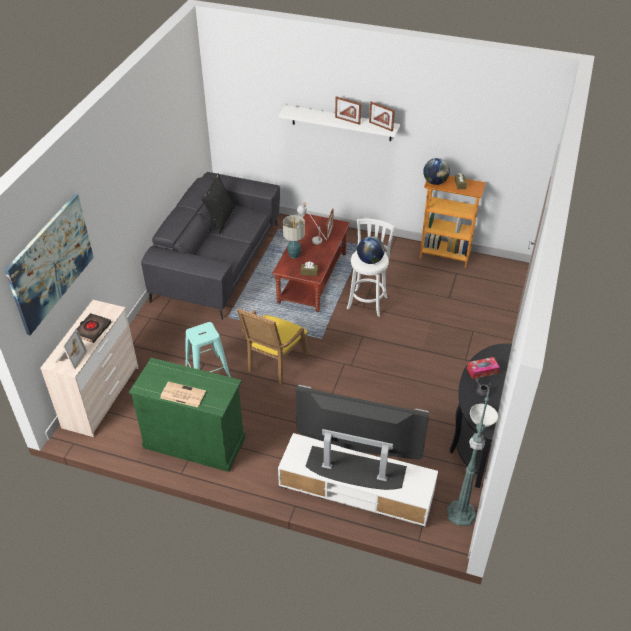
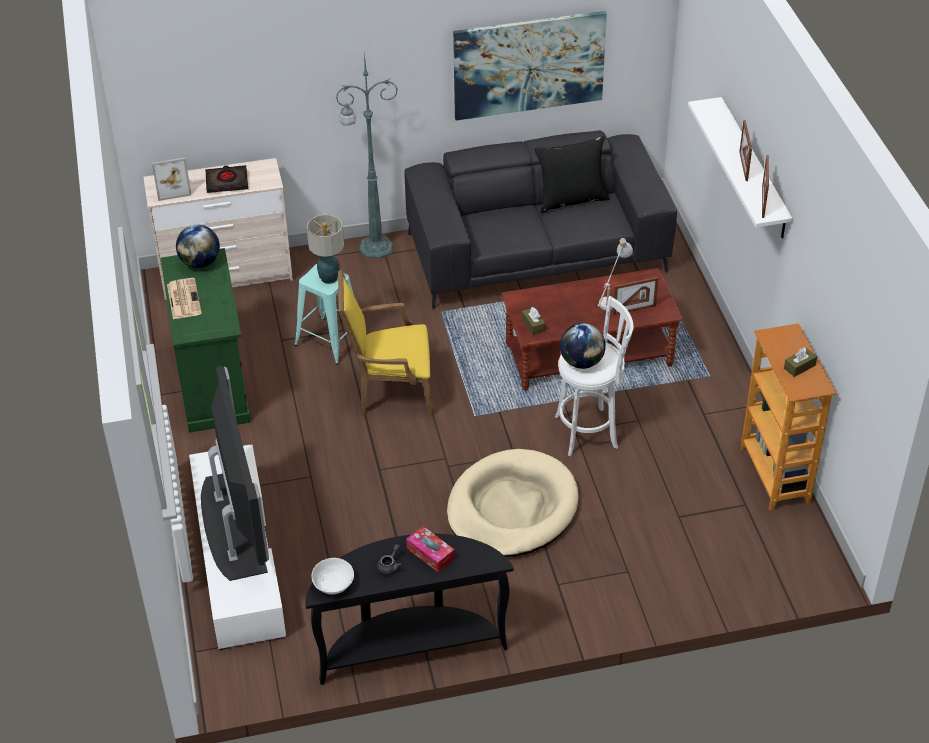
camera: 60 degrees right, 0 degrees up
(51, 262) = (210, 72): picture -> picture (529, 65)
(294, 255) = (557, 296): table lamp -> table lamp (329, 278)
(401, 353) = (512, 508): none -> beige dog bed
(435, 182) = (777, 338): globe -> globe (200, 262)
(460, 515) = (262, 680): green floor lamp -> green floor lamp (374, 248)

